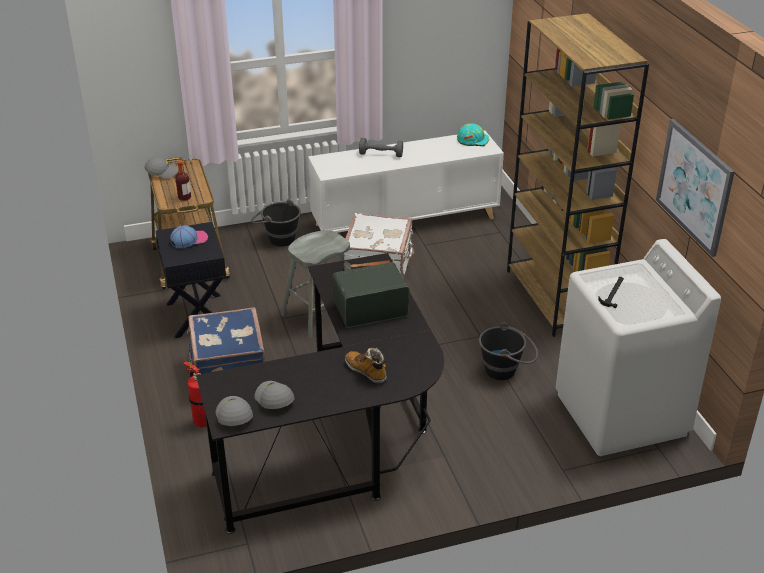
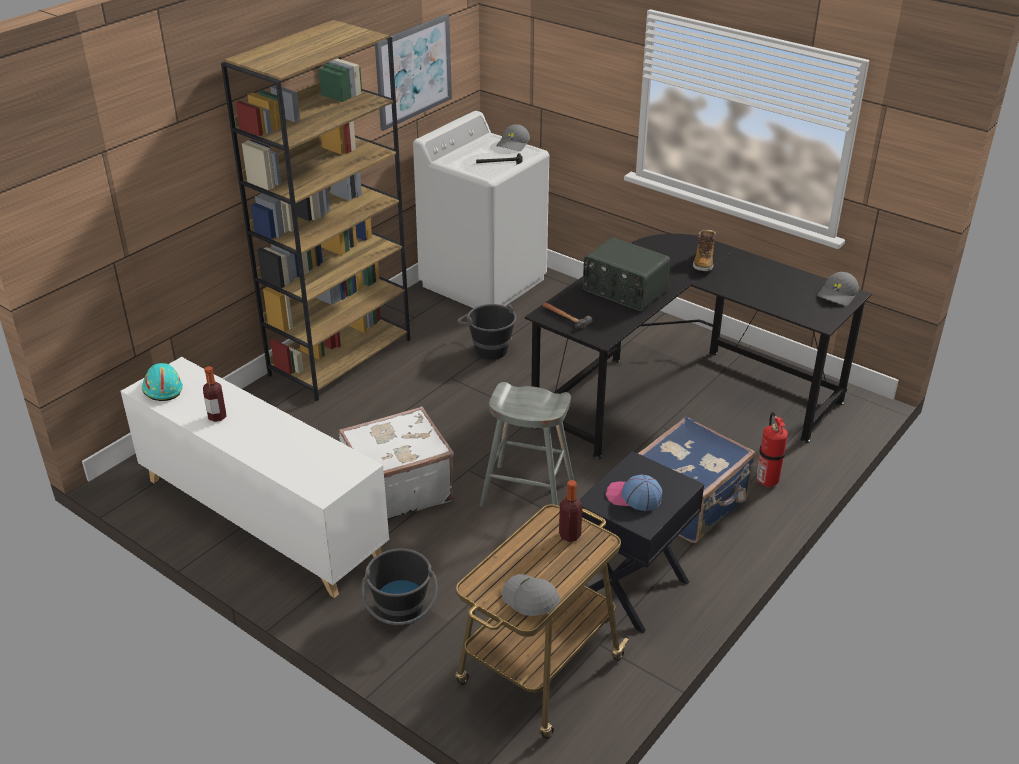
camera: 125 degrees left, 0 degrees up
(274, 399) = (794, 286): grey cap -> grey cap (513, 144)
(381, 154) = (264, 445): grey dumbbell -> none
(425, 149) = (217, 417): none -> bottle

